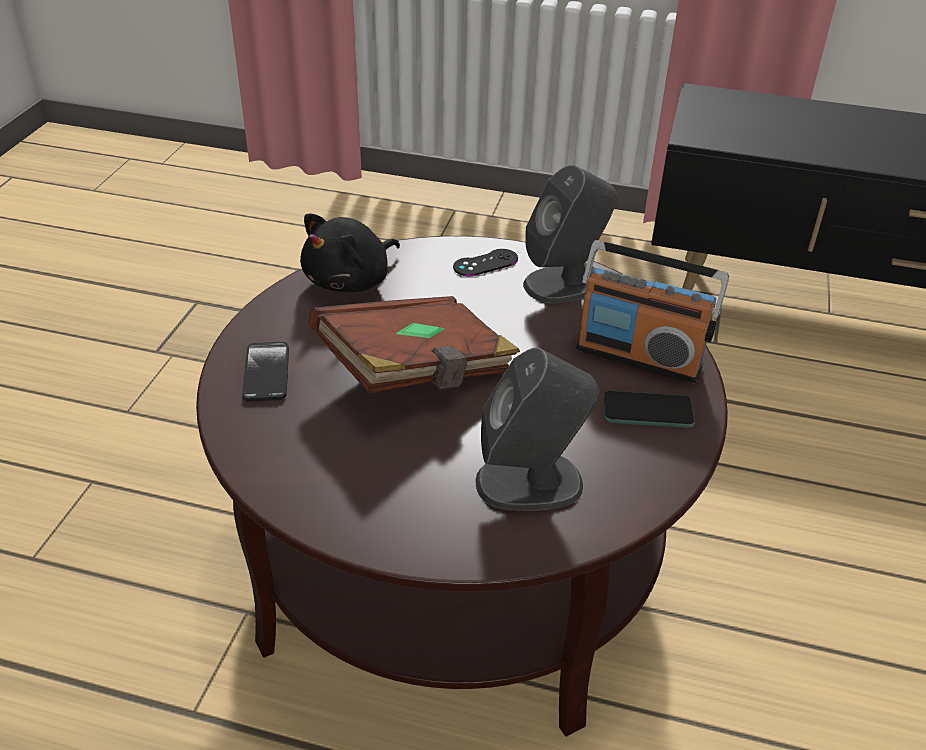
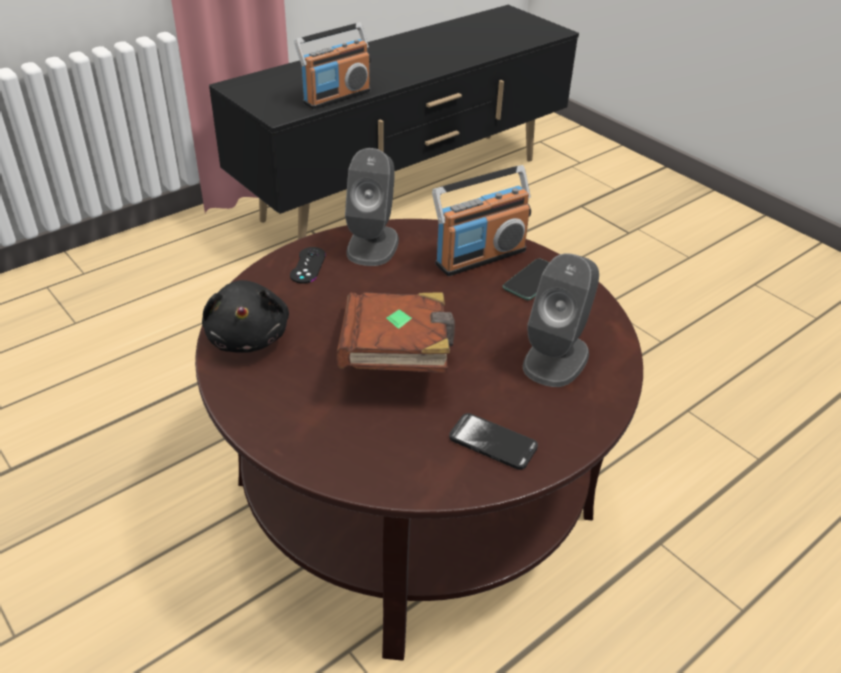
camera: 55 degrees left, 0 degrees up
(266, 373) = (315, 433): phone -> phone (492, 443)
(781, 147) = (336, 97): none -> radio

